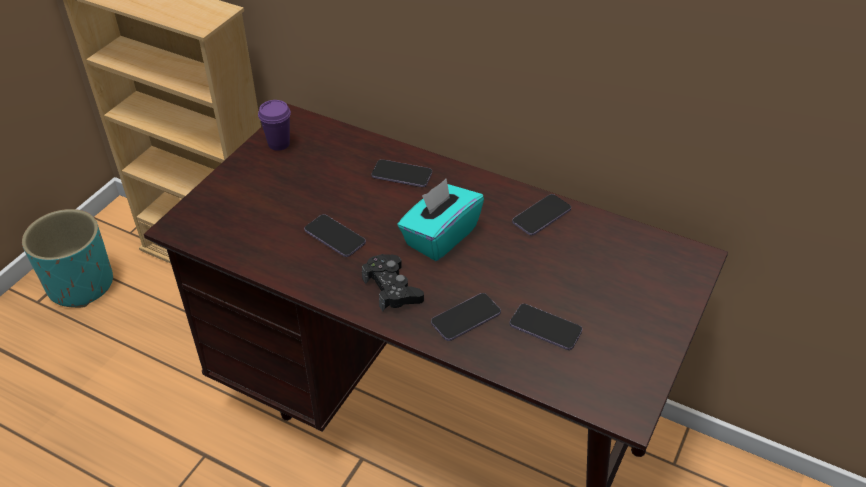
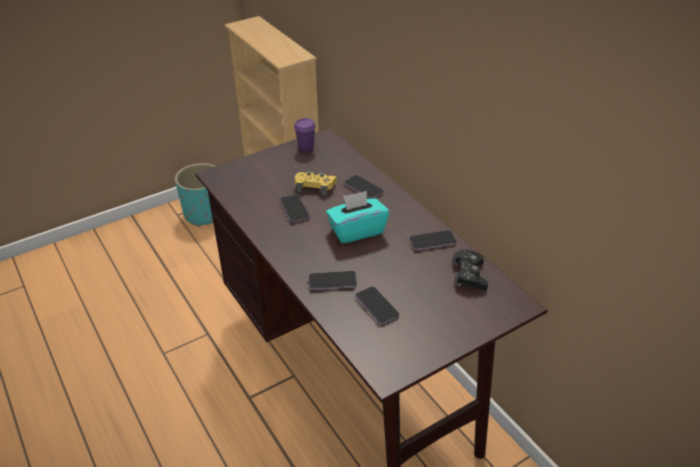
camera: 30 degrees right, 5 degrees down
(335, 194) = (315, 186): none -> yellow game controller
(392, 288) = (303, 249): black game controller -> black game controller (469, 275)

